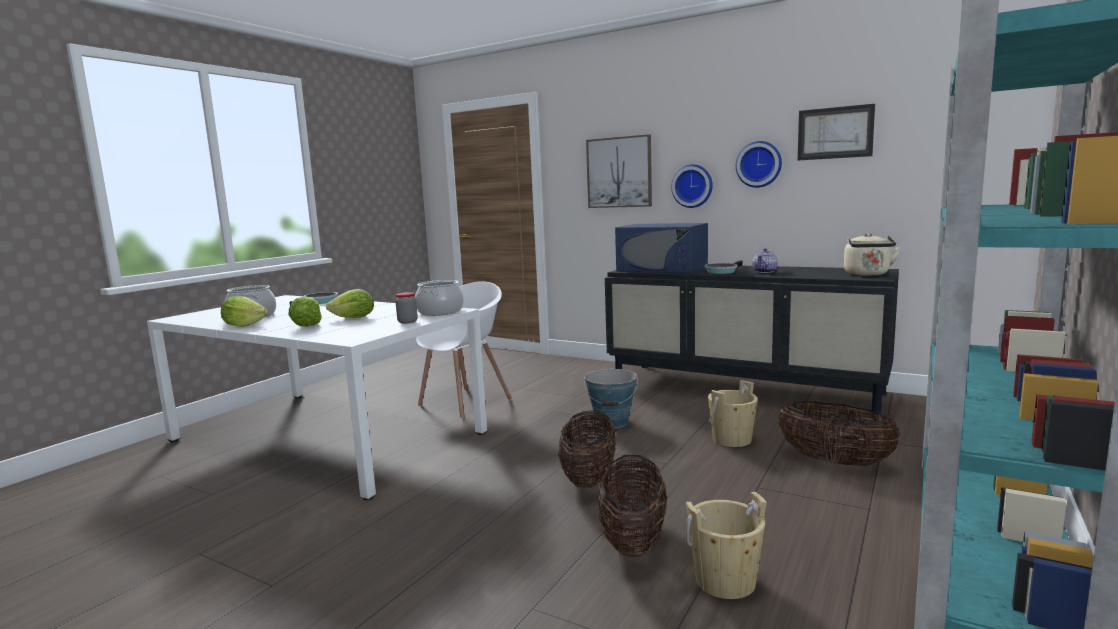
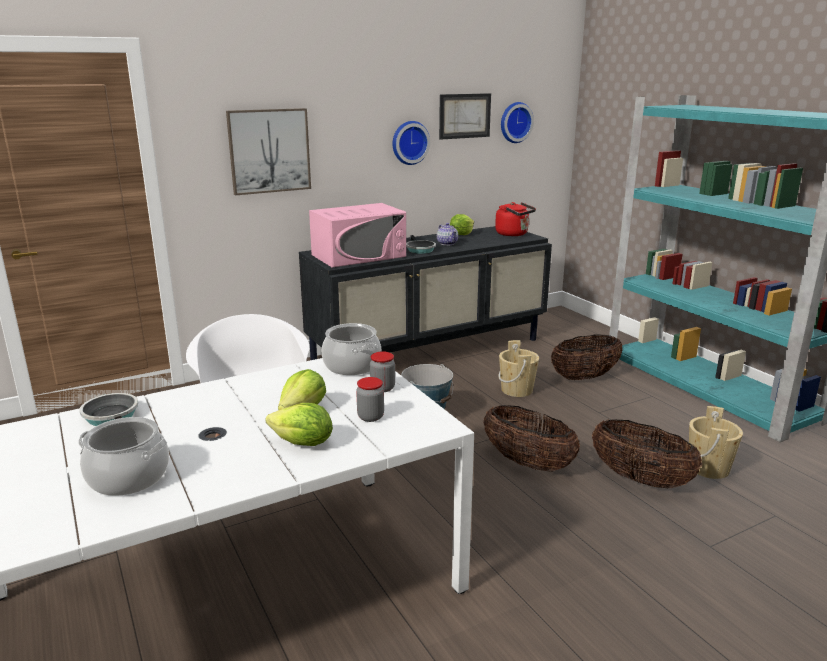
camera: 60 degrees left, 10 degrees up
(244, 325) = (207, 488): lettuce -> lettuce (461, 234)
(356, 328) = (370, 417): none -> jar
(662, 269) = (359, 255): blue microwave -> pink microwave
(693, 186) = (351, 164): wall clock -> wall clock (514, 122)
(867, 274) = (513, 234): beige kettle -> red kettle

